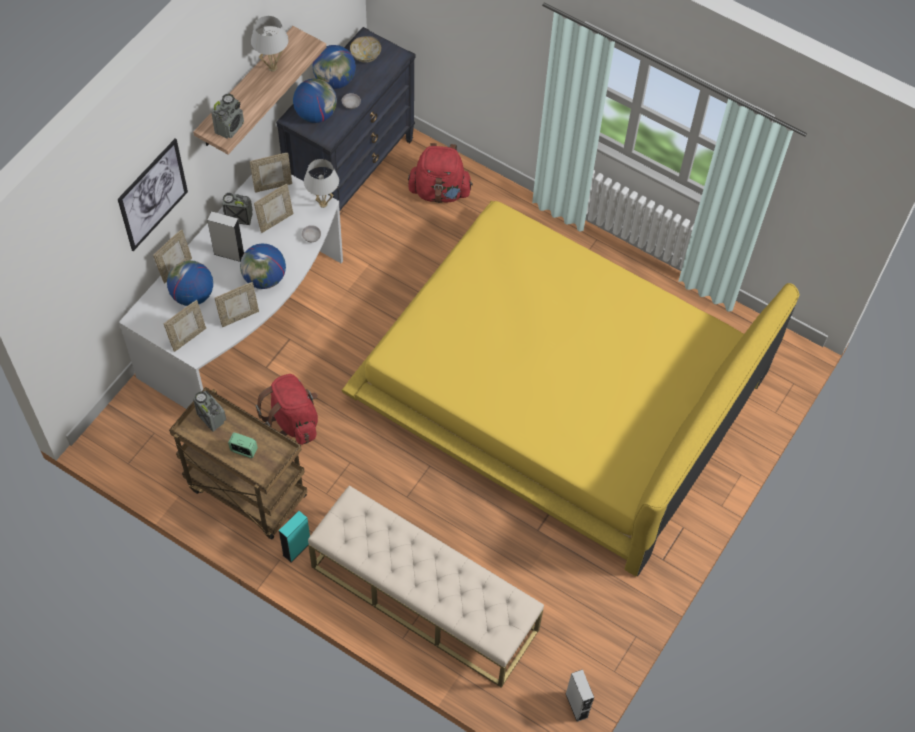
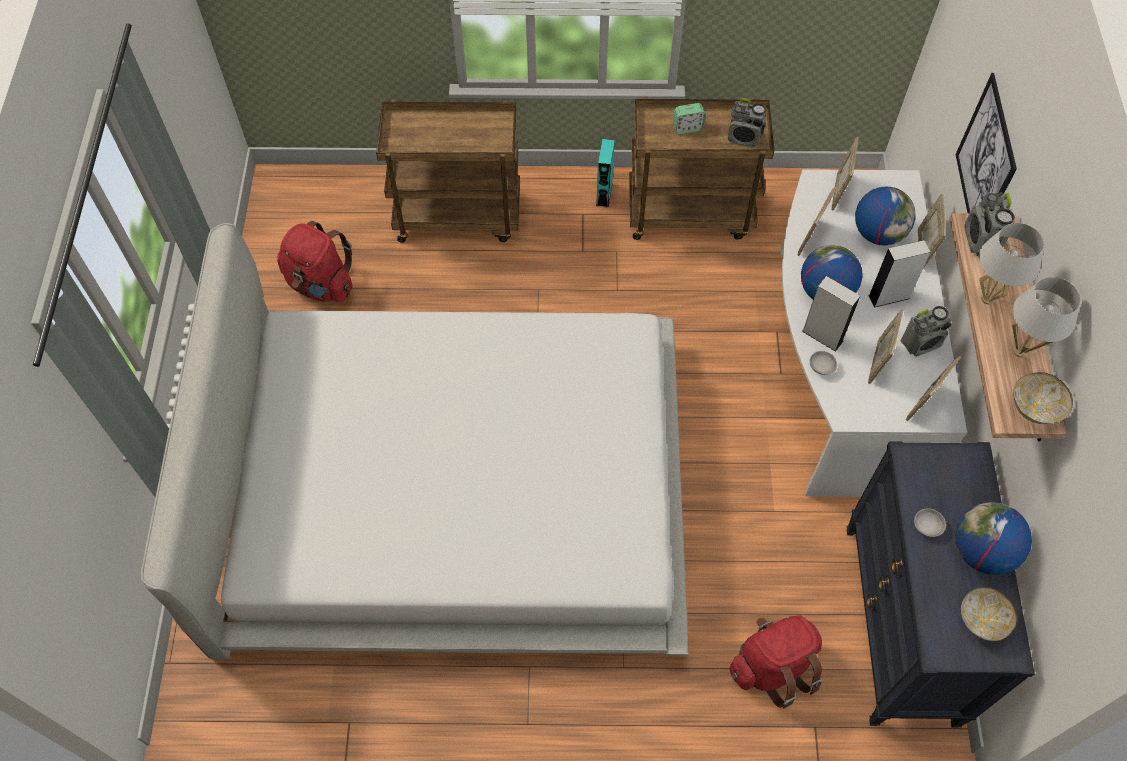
camera: 150 degrees right, 0 degrees up
(293, 421) = (704, 296): red backpack -> red backpack (321, 284)
(295, 42) = (1035, 408): none -> bowl
(316, 114) = (955, 483): globe -> none
(323, 204) = (846, 416): white table lamp -> white table lamp (987, 298)
(423, 598) = (459, 215): beige bench -> brown cart
(560, 388) = (453, 489): yellow bed -> white bed
(576, 705) = (265, 206): grey speaker -> grey speaker (822, 336)

